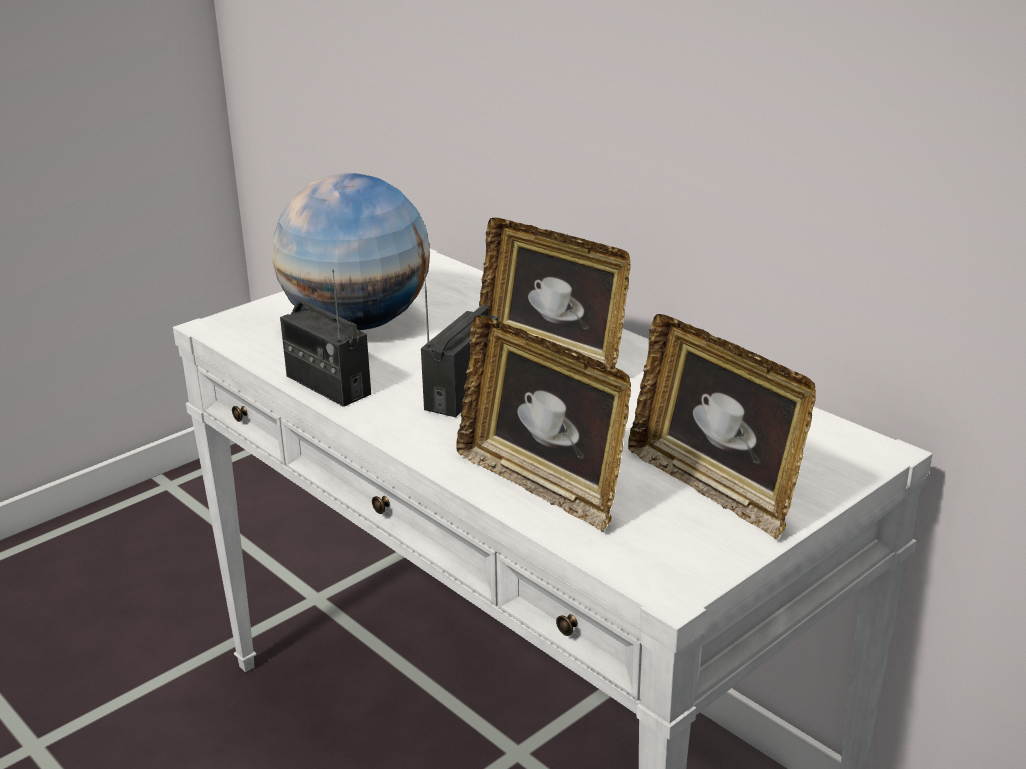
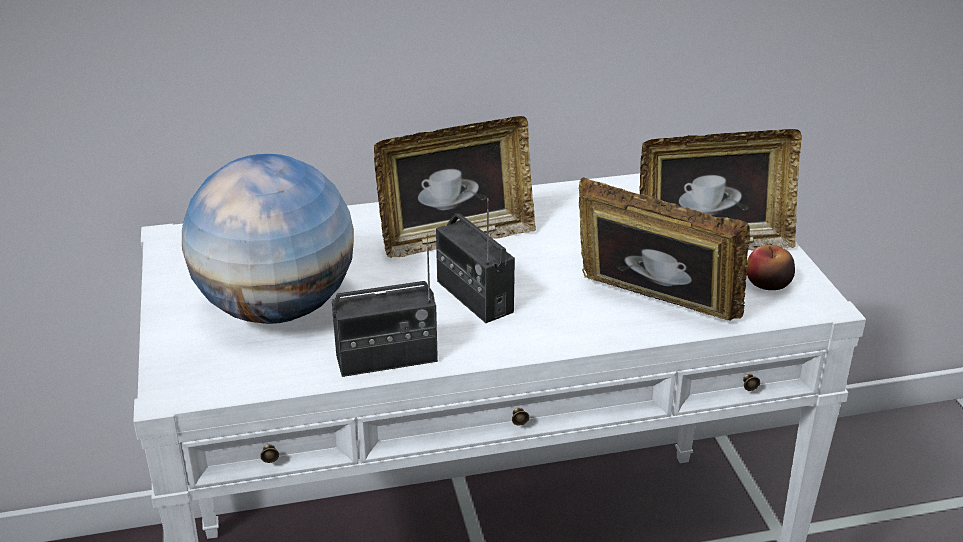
camera: 60 degrees left, 5 degrees up
(542, 484) = (653, 308): picture frame -> picture frame turned 135 degrees counterclockwise
(674, 541) = (767, 283): none -> apple

